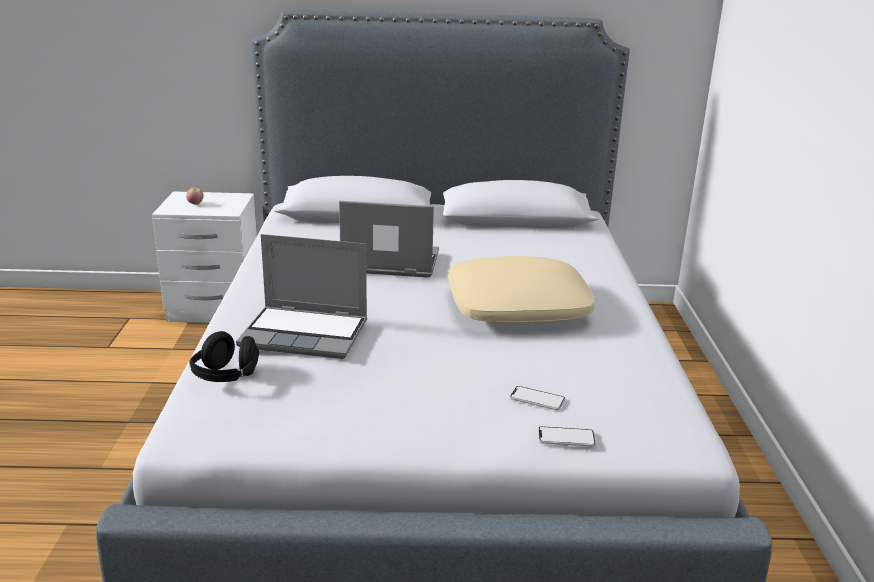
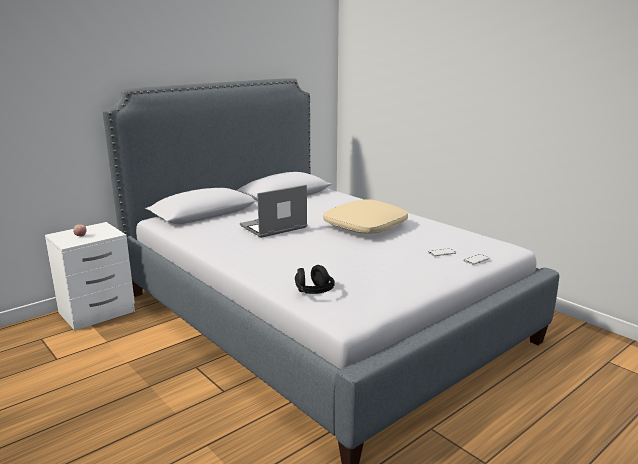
camera: 40 degrees left, 5 degrees down
(306, 334) = (308, 264): laptop -> none

